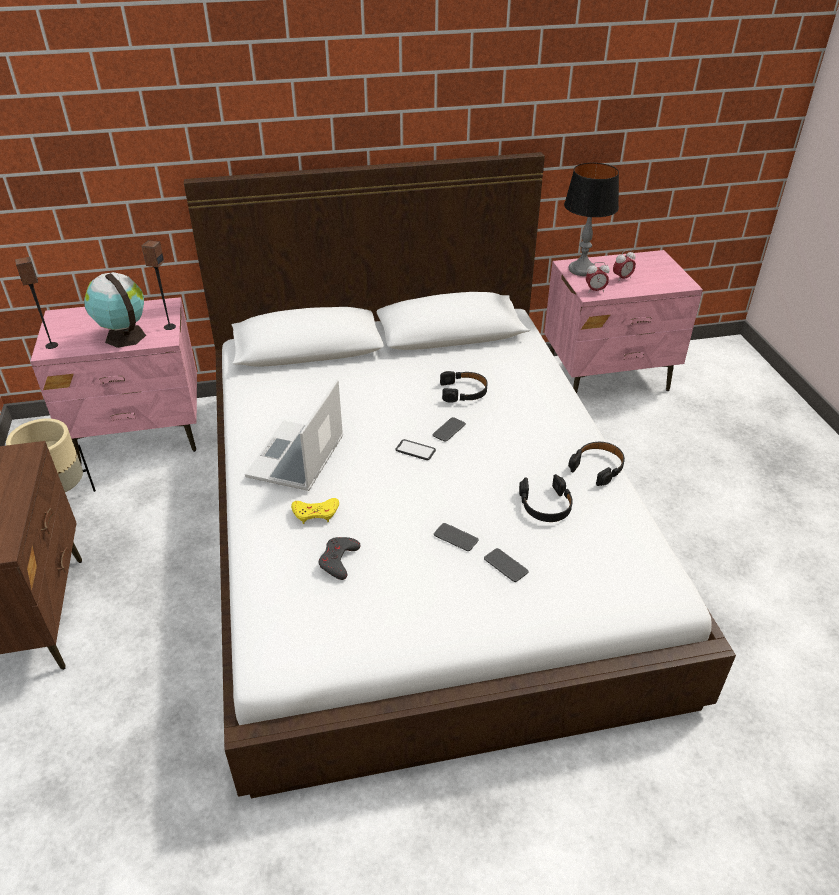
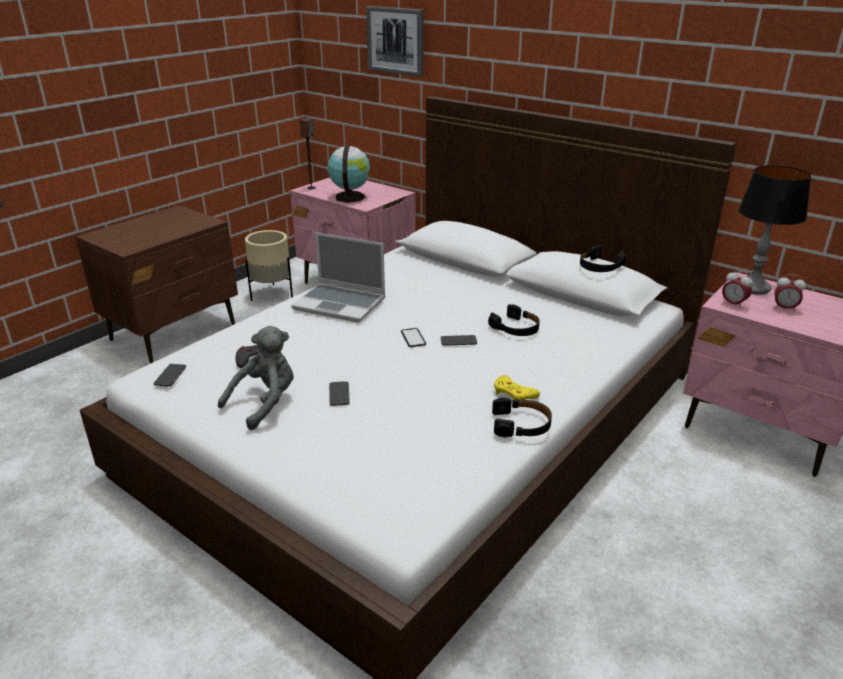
camera: 50 degrees right, 10 degrees down
(104, 119) = (396, 40): none -> picture
(169, 327) = (379, 202): speaker -> none
(297, 458) = (341, 304): laptop -> laptop turned 135 degrees counterclockwise
(316, 513) = (294, 332): yellow game controller -> yellow game controller (514, 393)
(421, 590) = (265, 403): none -> grey plush toy
(505, 565) = (334, 428): phone -> phone (170, 376)
(545, 505) = (432, 418): black headphones -> black headphones (600, 266)

